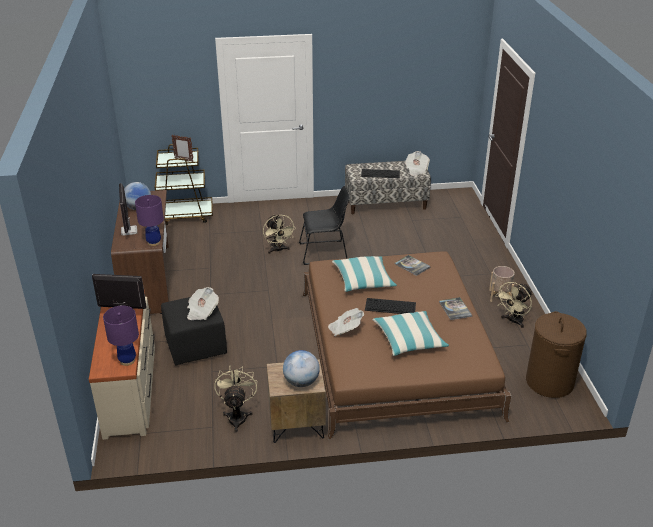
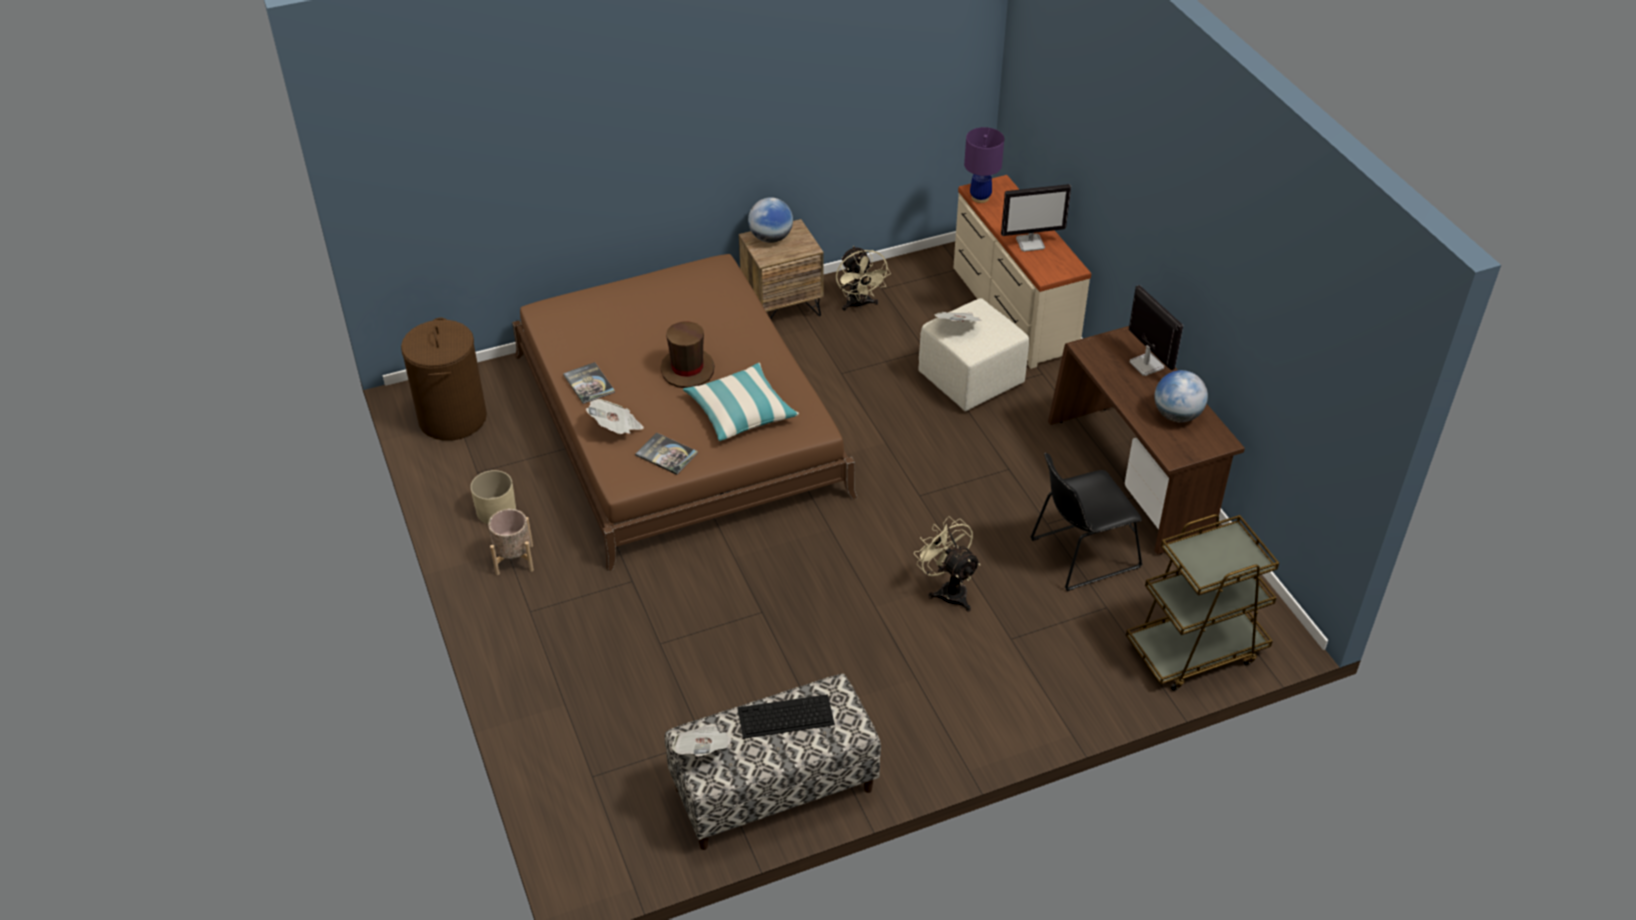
camera: 165 degrees right, 10 degrees up
(154, 242) = (1086, 349): purple table lamp -> none
(184, 160) = (1201, 554): picture frame -> none
(196, 346) = (970, 380): black ottoman -> beige ottoman
(325, 252) = (855, 602): black chair -> black chair (1080, 554)
(345, 329) = (743, 327): newspaper -> newspaper (616, 427)
(389, 306) = (687, 369): keyboard -> brown hat
(409, 339) = (650, 326): pillow -> none
(513, 321) = (496, 511): beige fan -> beige planter

